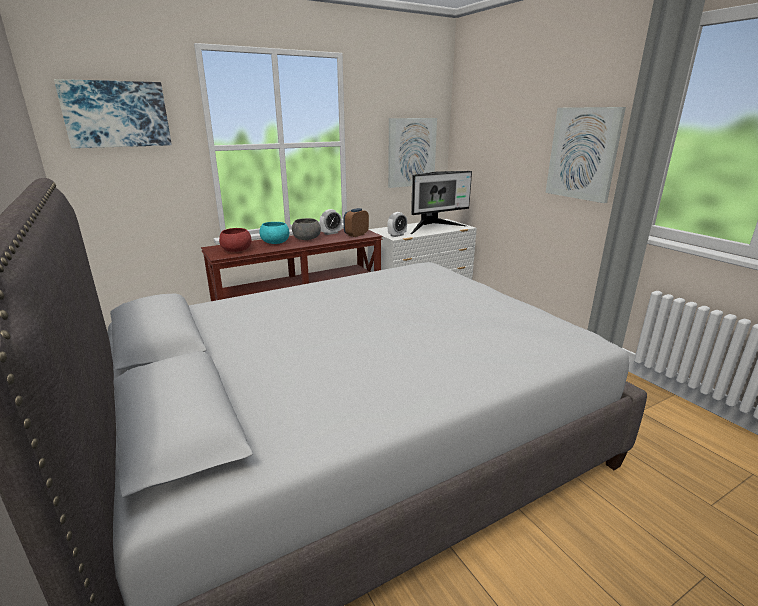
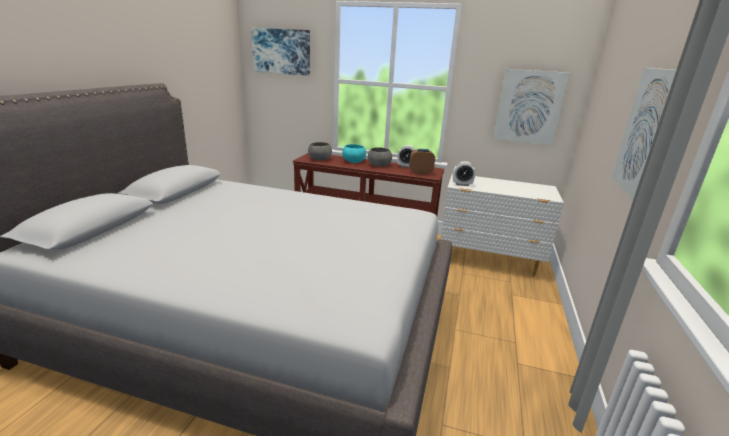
camera: 45 degrees right, 0 degrees up
(236, 250) = (319, 159): red bowl -> grey bowl
(434, 228) = (516, 189): monitor -> none

